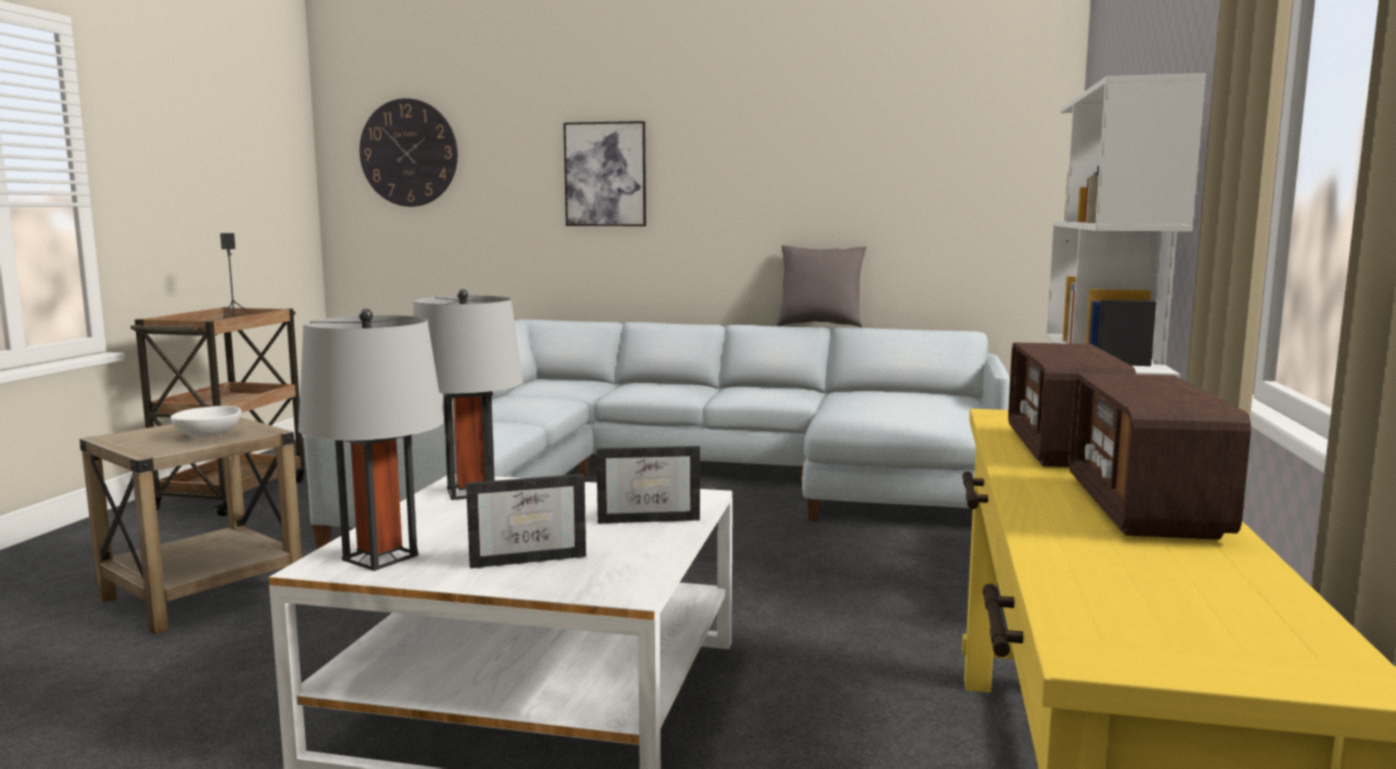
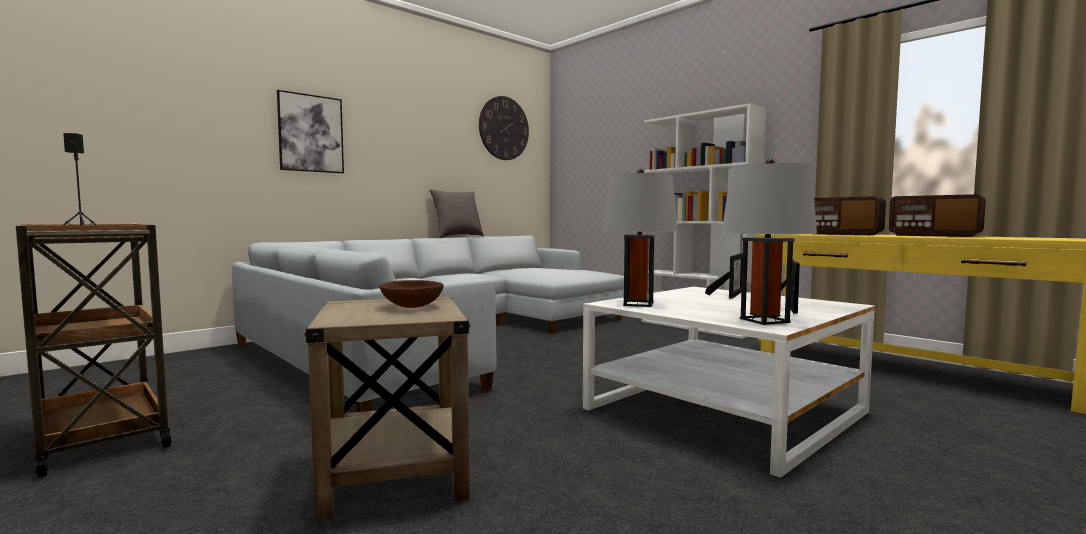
camera: 55 degrees left, 5 degrees down
(209, 435) = (413, 306): white bowl -> brown bowl
(409, 153) = (107, 90): wall clock -> wall clock (504, 128)

